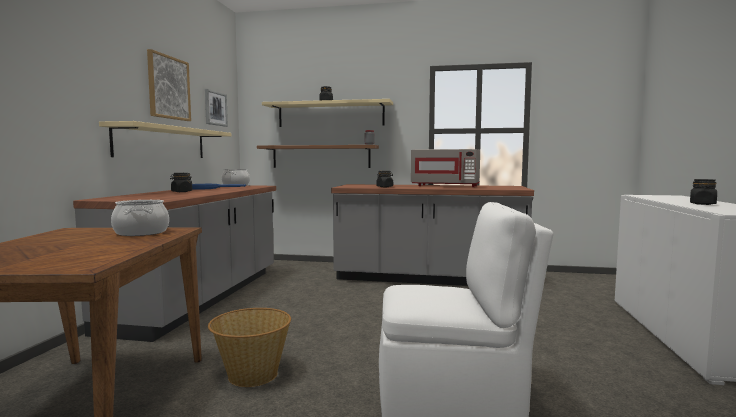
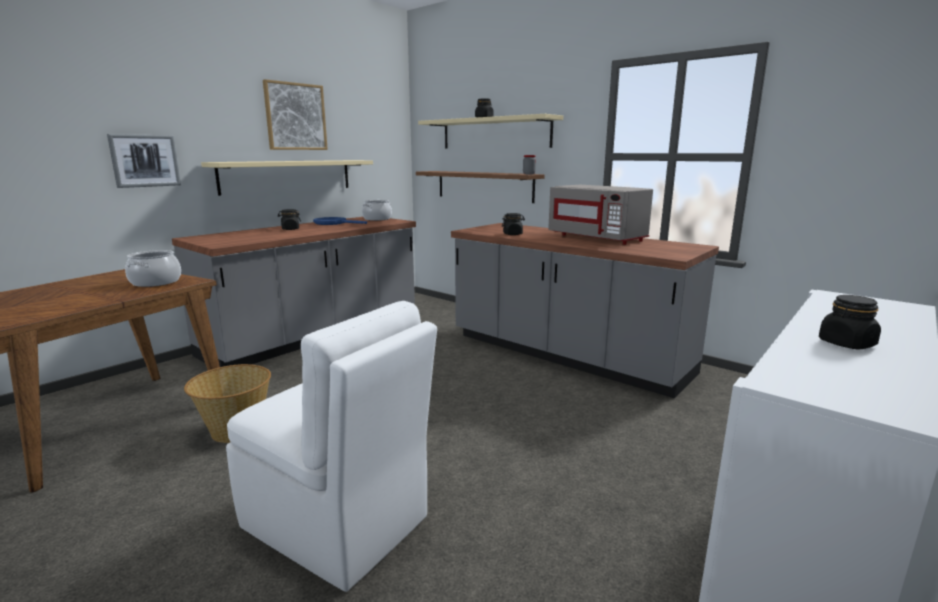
camera: 30 degrees right, 10 degrees up
(215, 108) = (370, 131): picture -> picture (145, 161)

